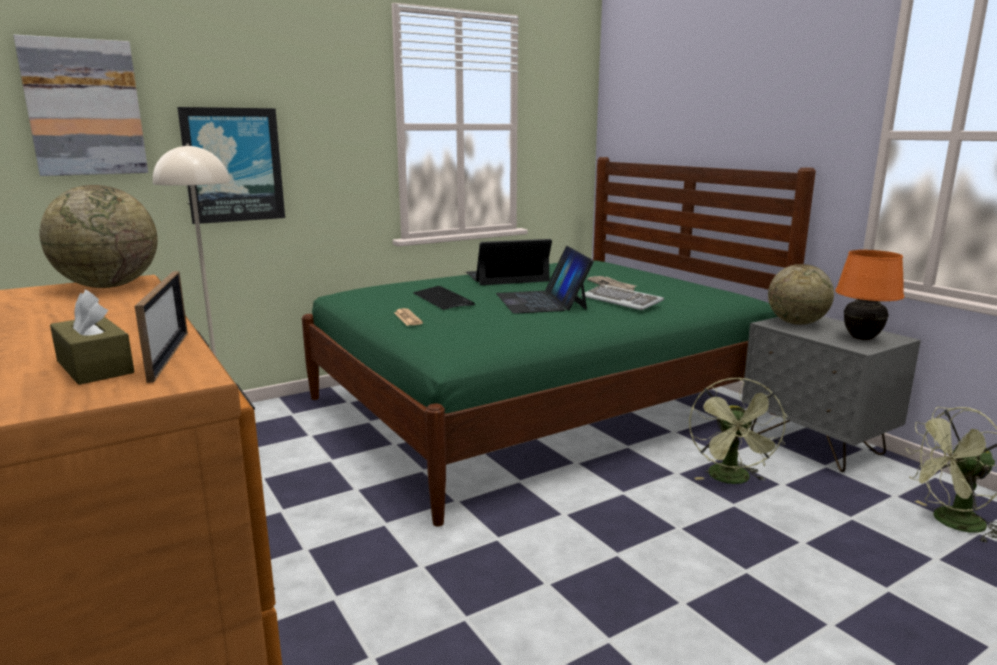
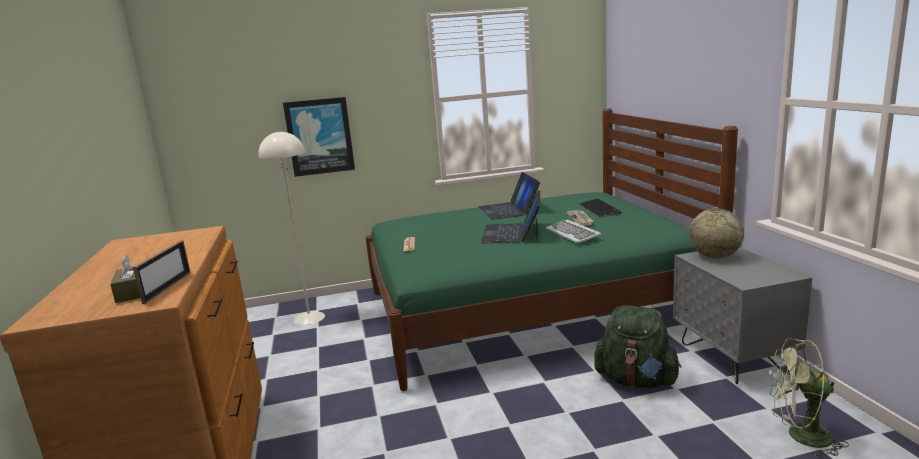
camera: 20 degrees right, 0 degrees up
(84, 108) = (228, 109): picture -> none
(108, 286) = (191, 235): globe -> none
(443, 299) = (445, 229): keyboard -> keyboard (599, 208)
(506, 277) = (508, 210): laptop -> laptop turned 105 degrees counterclockwise
(732, 480) = (636, 380): green fan -> green backpack
(862, 338) = (757, 274): orange table lamp -> none

